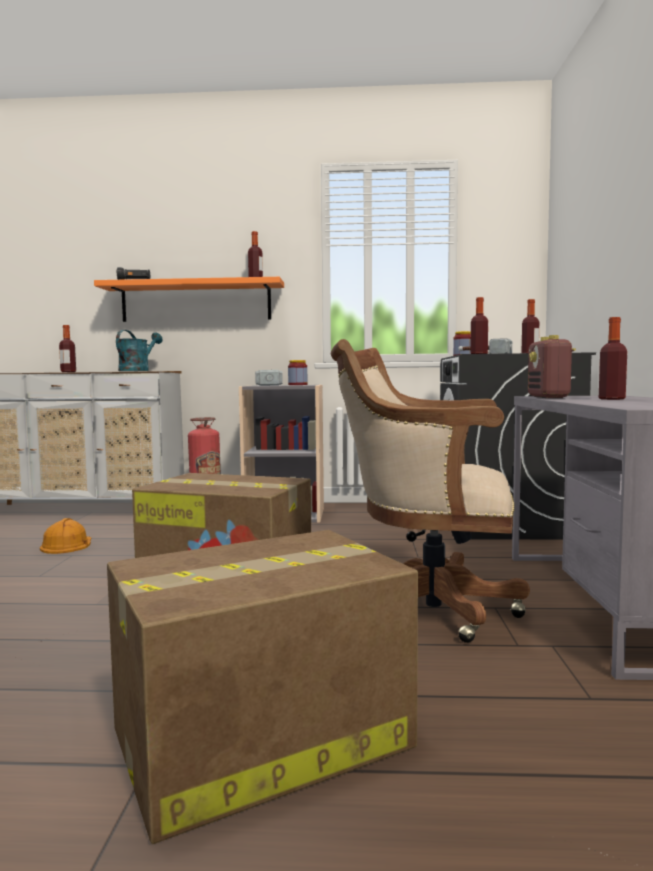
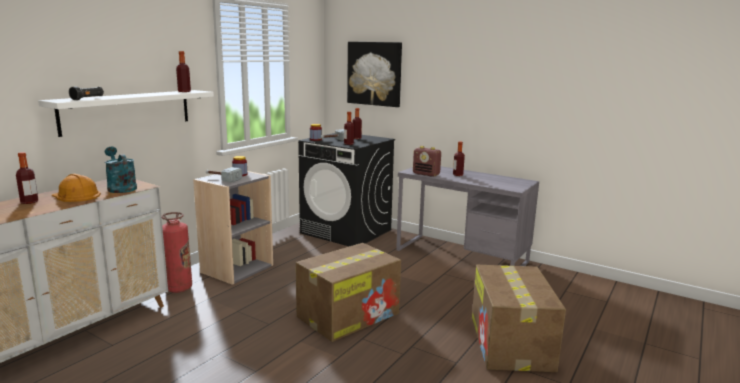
camera: 60 degrees left, 10 degrees up
(67, 545) = (186, 352): orange hard hat -> orange hard hat (76, 195)
(196, 302) = (128, 111): orange shelf -> white shelf
(426, 607) = (431, 284): office chair -> none
(583, 237) = (374, 73): none -> picture

